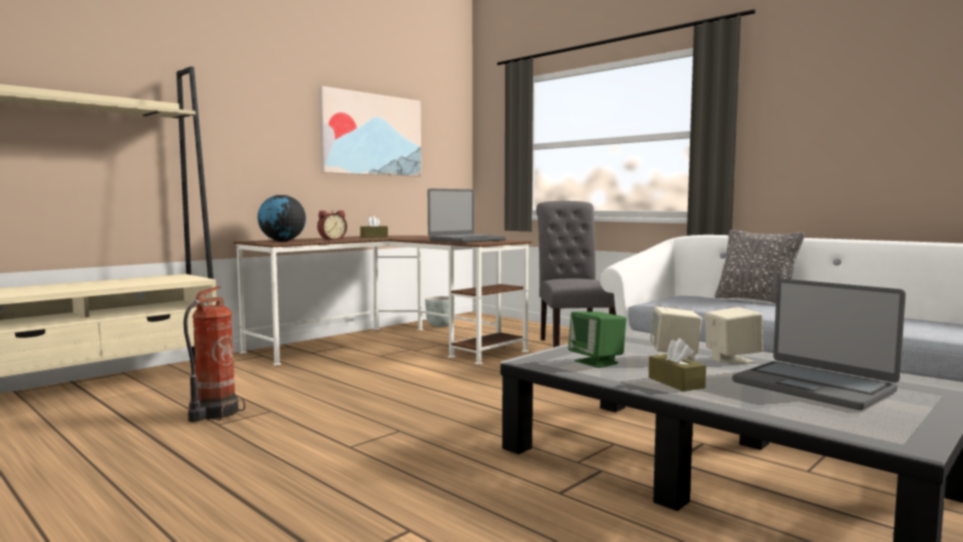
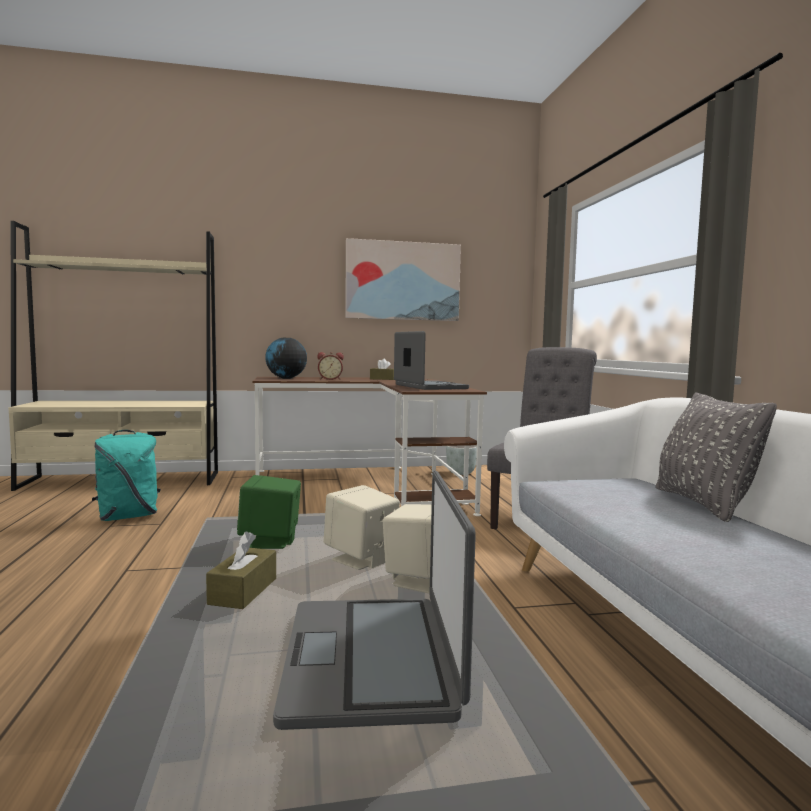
camera: 35 degrees right, 0 degrees up
(213, 414) = (128, 516): fire extinguisher -> turquoise backpack
(466, 240) = (429, 387): laptop -> laptop turned 105 degrees counterclockwise

